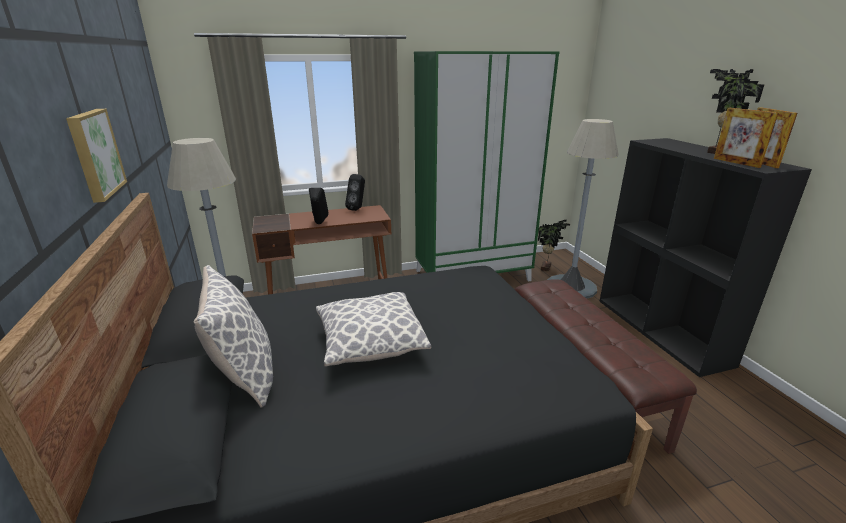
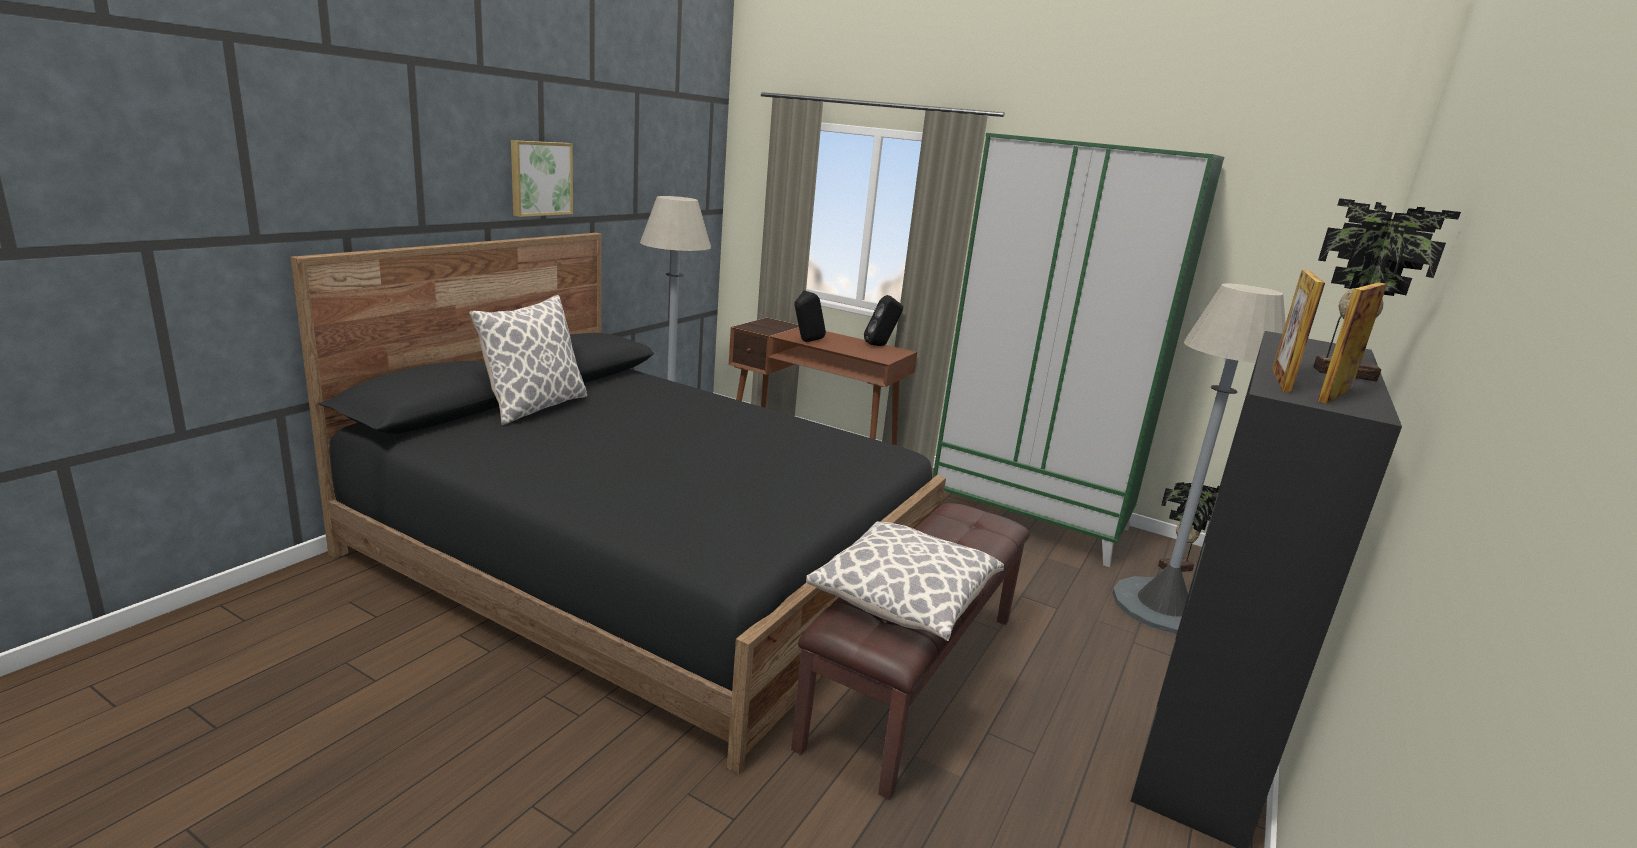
camera: 45 degrees right, 5 degrees down
(370, 343) = (645, 435): pillow -> pillow (903, 602)

